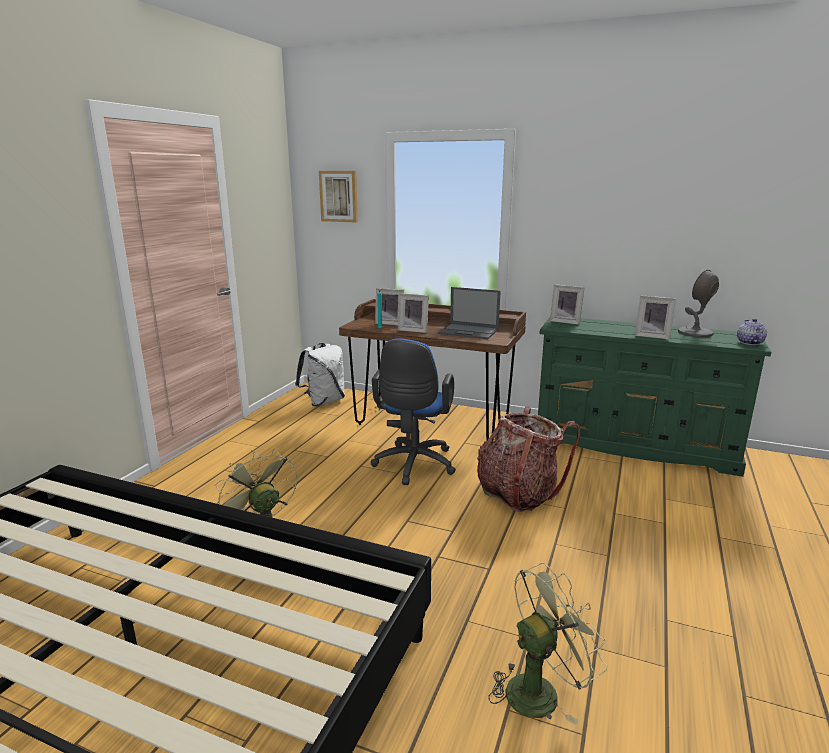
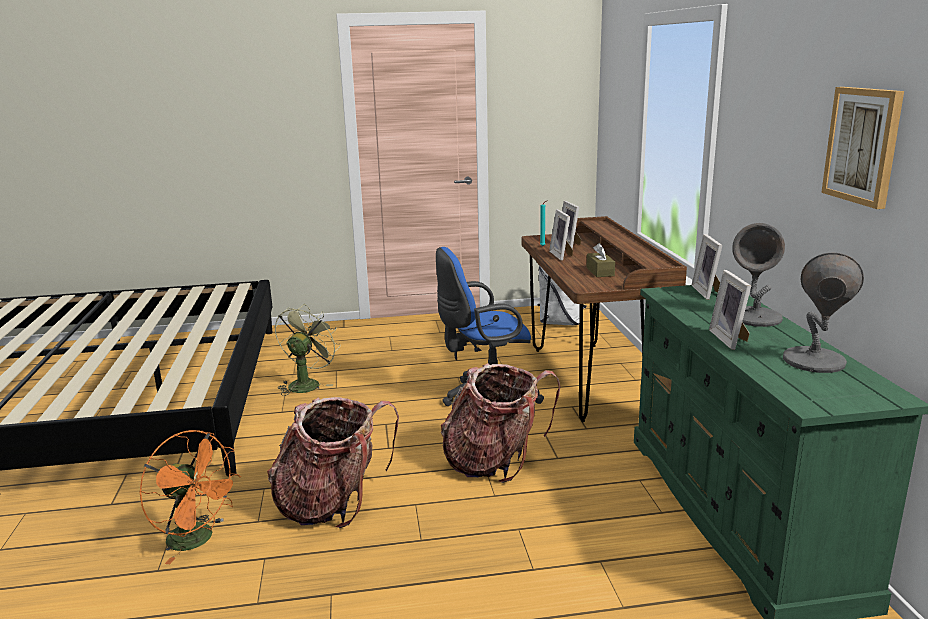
camera: 60 degrees right, 0 degrees up
(339, 196) = (618, 90): picture -> picture (863, 145)
(469, 331) = (600, 272): laptop -> brown tissue box
(528, 584) = (333, 504): none -> backpack
(540, 689) = (198, 540): green fan -> orange fan
(620, 325) = (755, 317): none -> grey table lamp
(749, 343) = (830, 400): teapot -> none

